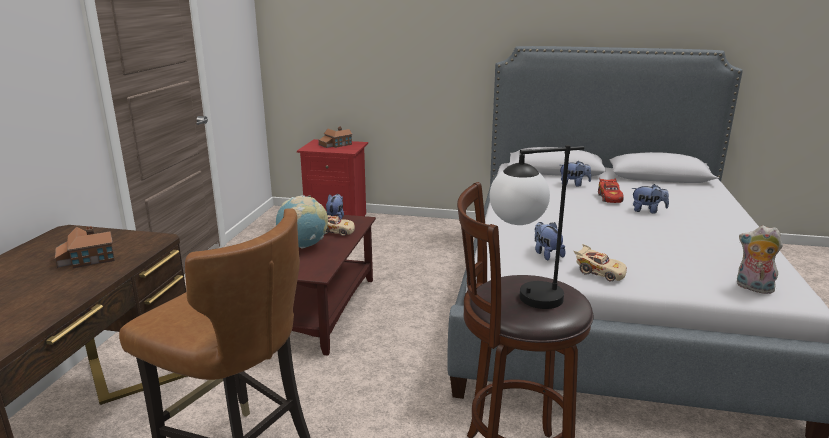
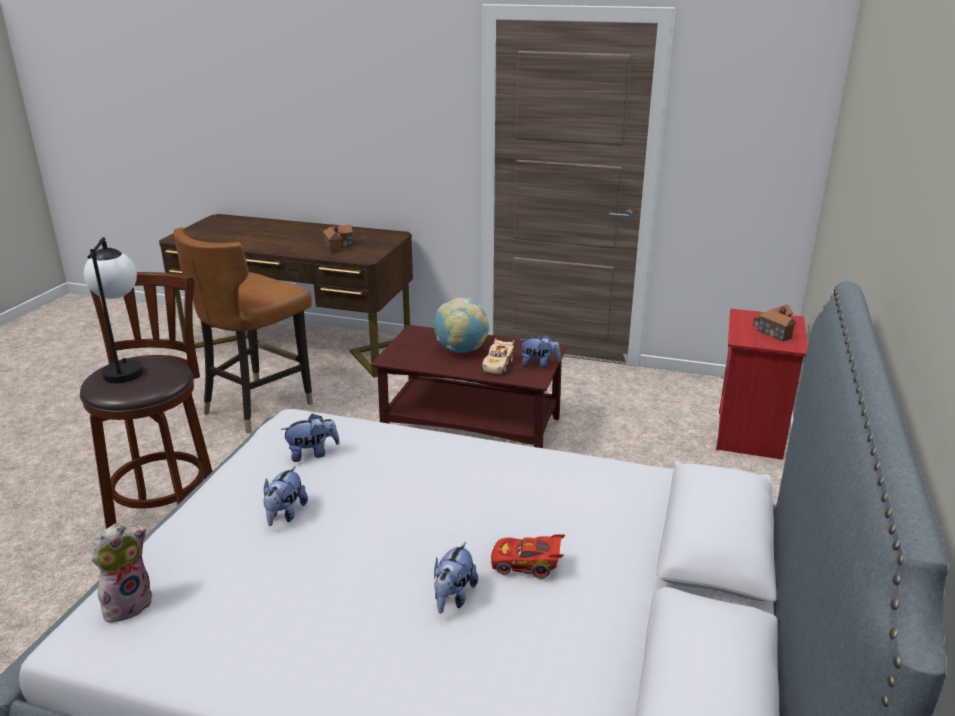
camera: 95 degrees right, 5 degrees up
(573, 184) = (612, 540): plush toy -> plush toy (285, 514)
(599, 273) = (245, 482): beige toy car -> none

